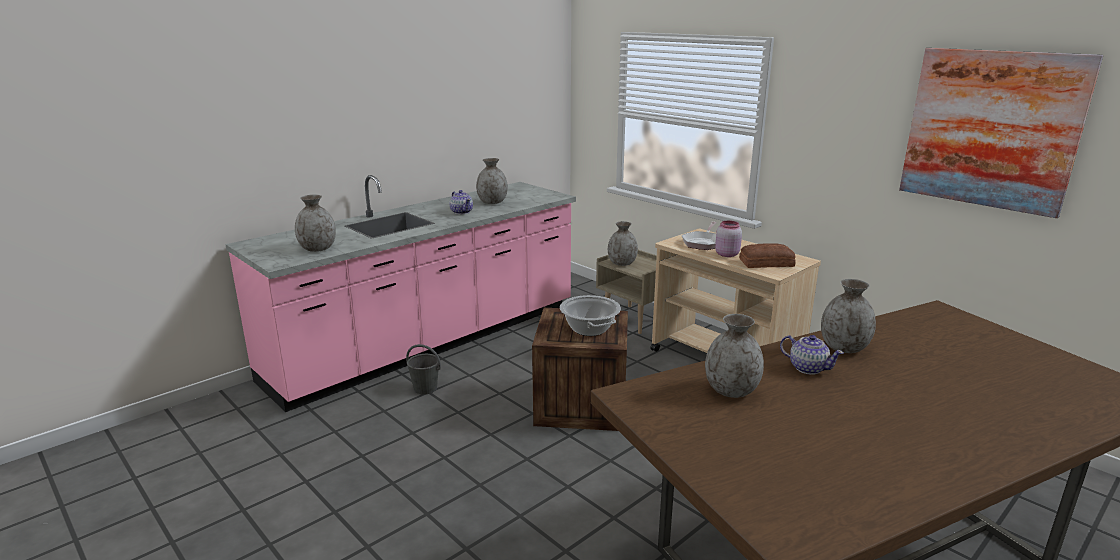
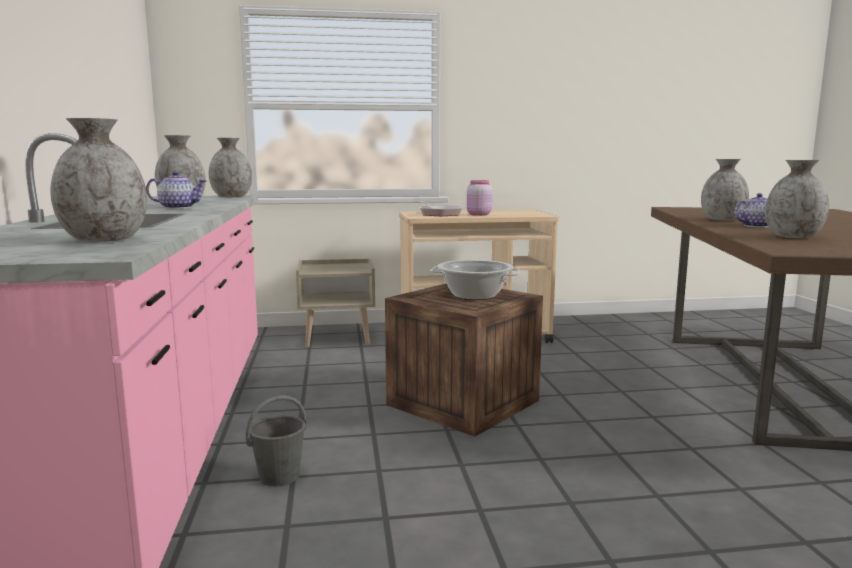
camera: 55 degrees left, 10 degrees down
(621, 263) = (323, 270): grey vase -> grey vase (231, 197)
(765, 263) = (516, 213): bread -> none
(991, 129) = (628, 81): picture -> none

